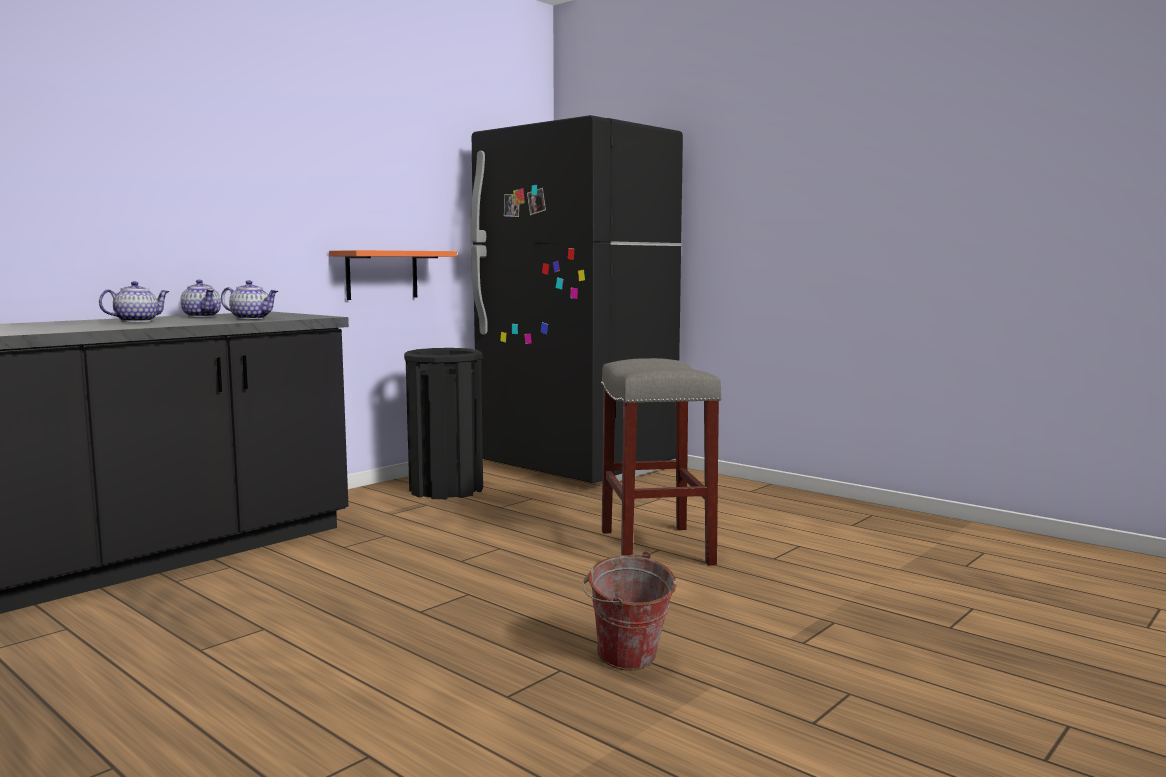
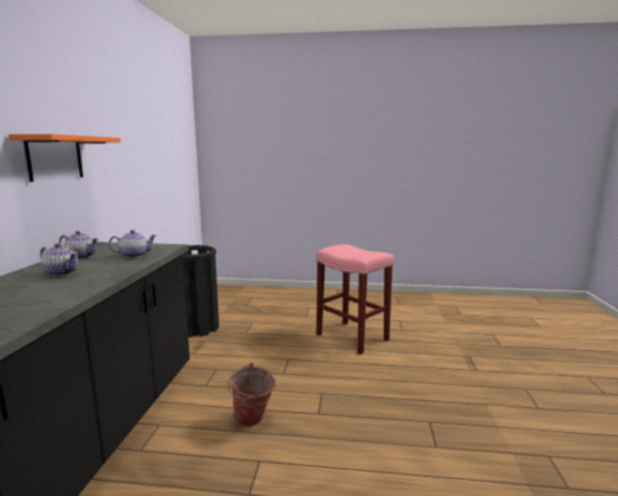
camera: 35 degrees left, 5 degrees up
(137, 321) = (62, 273): teapot -> teapot turned 105 degrees clockwise
(382, 274) = (140, 205): orange shelf -> orange shelf (55, 158)
(577, 467) = (241, 297): black fridge -> none
(628, 664) = (446, 407): bucket -> bucket (252, 421)
(657, 548) = (353, 337): grey stool -> pink stool

